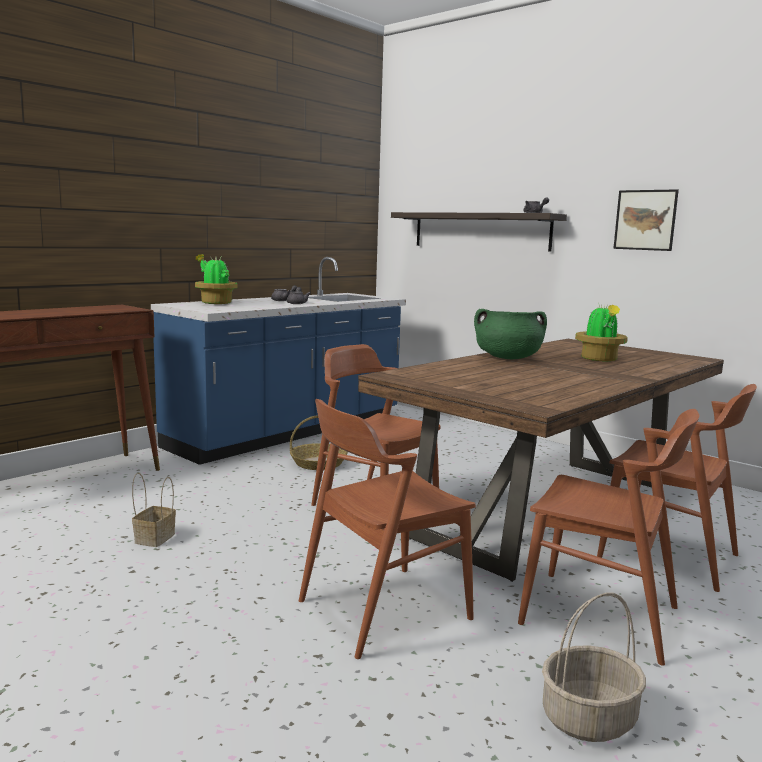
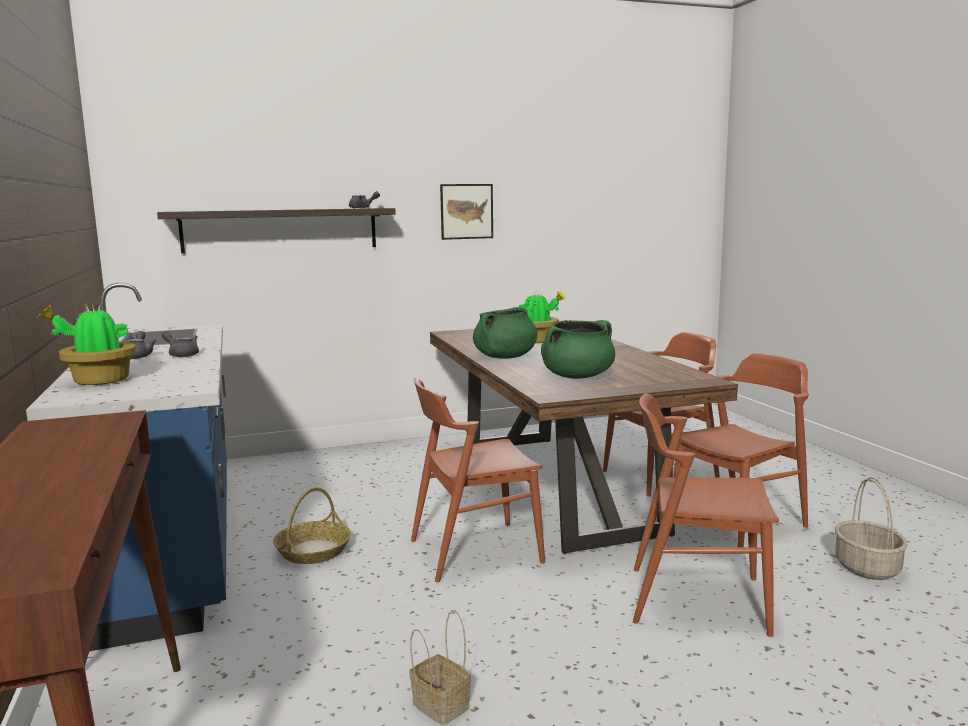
camera: 60 degrees left, 0 degrees up
(383, 609) = (696, 599): brown chair -> brown chair turned 105 degrees clockwise
(471, 376) = (577, 376): none -> green cooking pot

